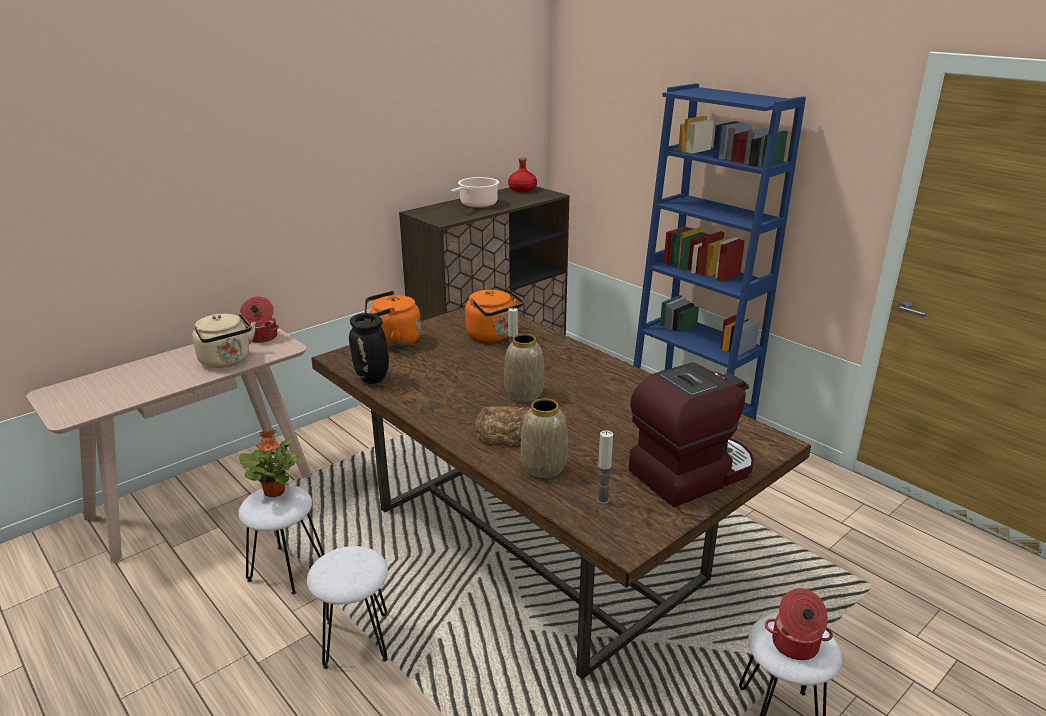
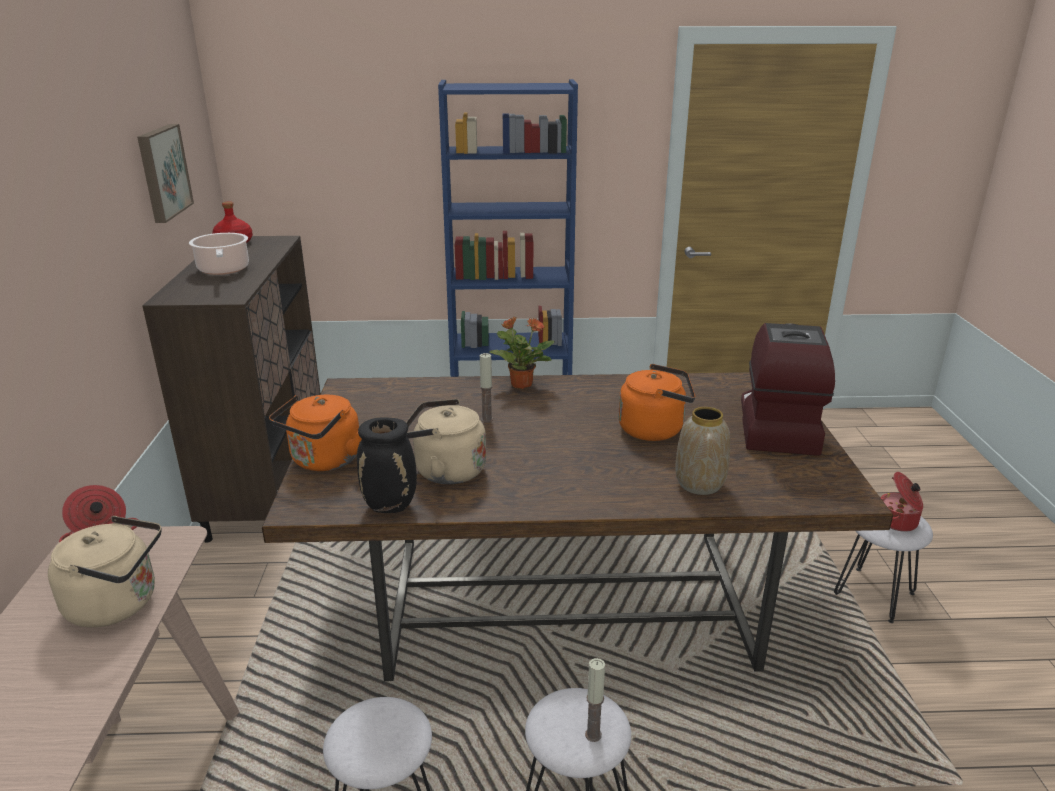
camera: 50 degrees left, 0 degrees up
(275, 491) = (357, 723): potted plant -> potted plant (521, 384)
(431, 377) = (445, 471): none -> beige kettle
(463, 127) = (162, 172): none -> picture
(493, 335) = (414, 406): orange kettle -> orange kettle (655, 429)
(506, 432) = (614, 476): bread -> none
(524, 395) = (557, 440): vase -> none
(603, 500) = (779, 479): candle -> candle (593, 735)

